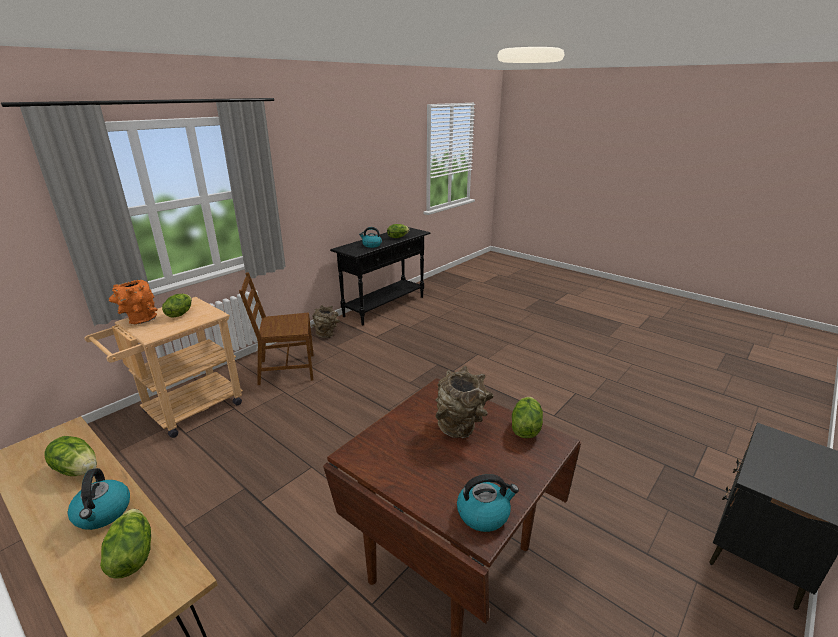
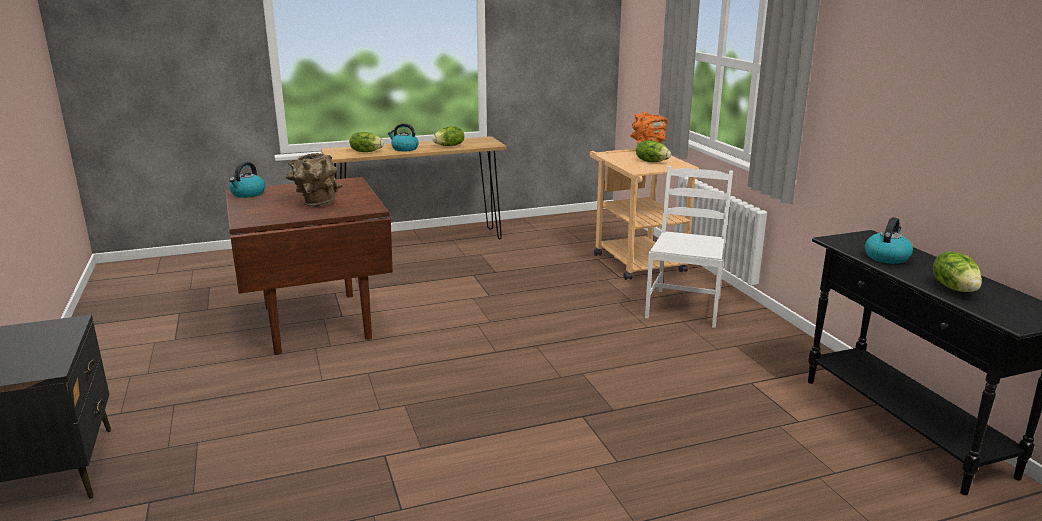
camera: 120 degrees right, 5 degrees down
(286, 370) = (684, 307): brown chair -> white chair
(327, 334) = (783, 347): brown vase -> none
(525, 428) = (275, 219): lettuce -> none

